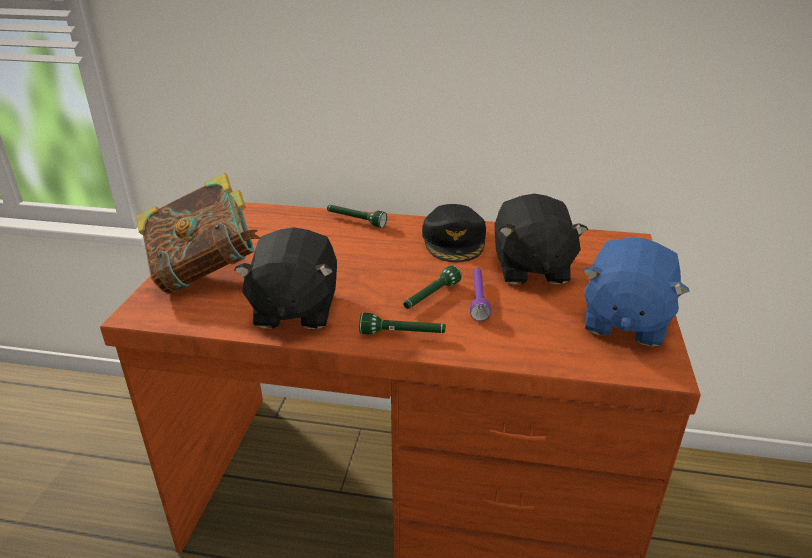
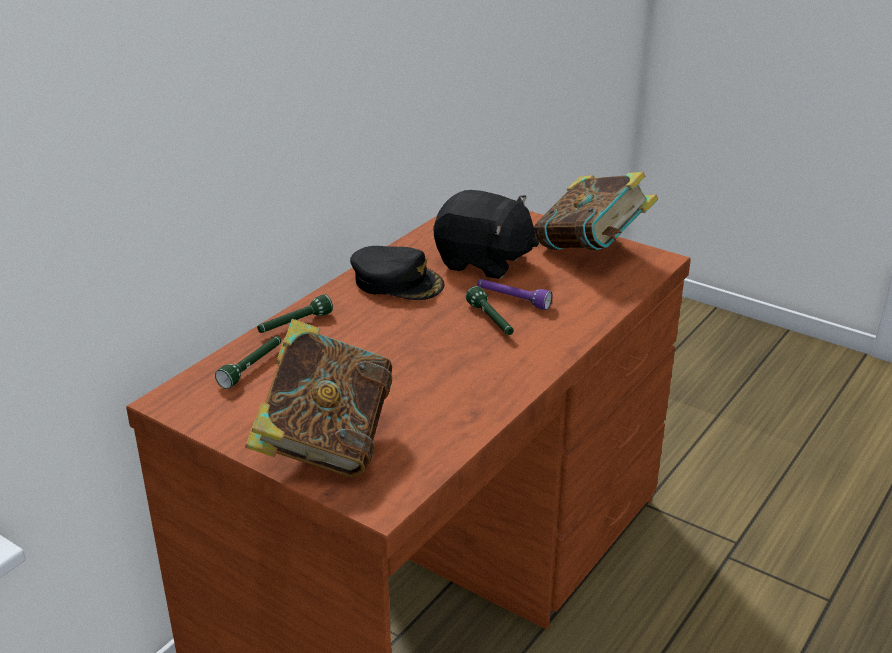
camera: 65 degrees left, 0 degrees up
(294, 309) = (455, 399): black plush toy -> none
(403, 334) = (541, 350): green flashlight -> green flashlight (252, 368)
(624, 321) = (591, 251): blue plush toy -> book

